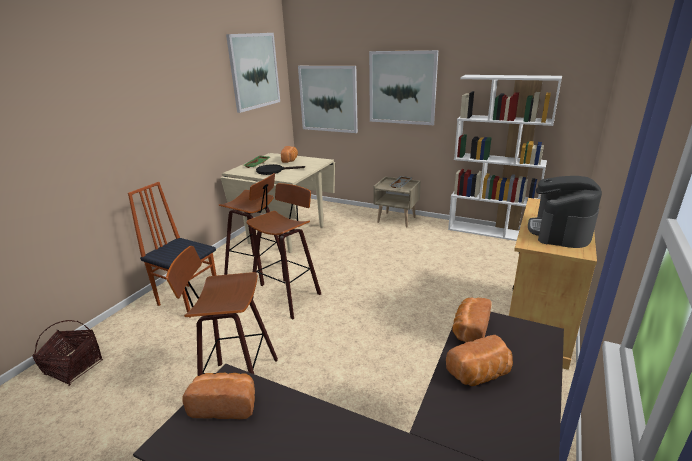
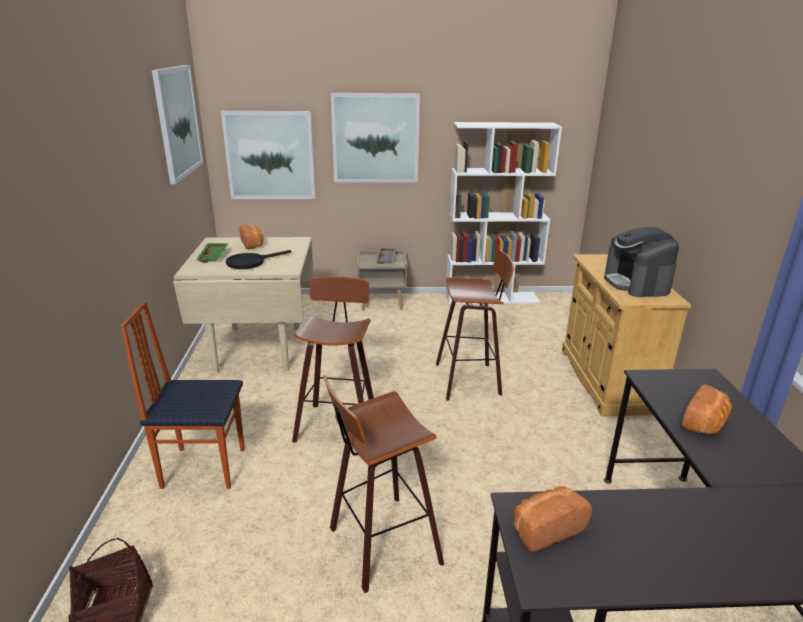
camera: 30 degrees left, 0 degrees up
(259, 270) = (267, 402): stool -> stool (470, 379)
(469, 331) = (657, 390): bread -> none

